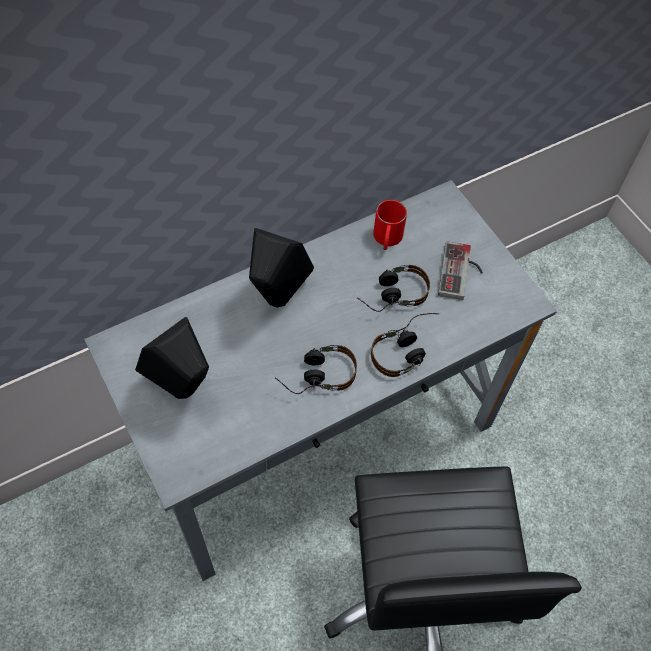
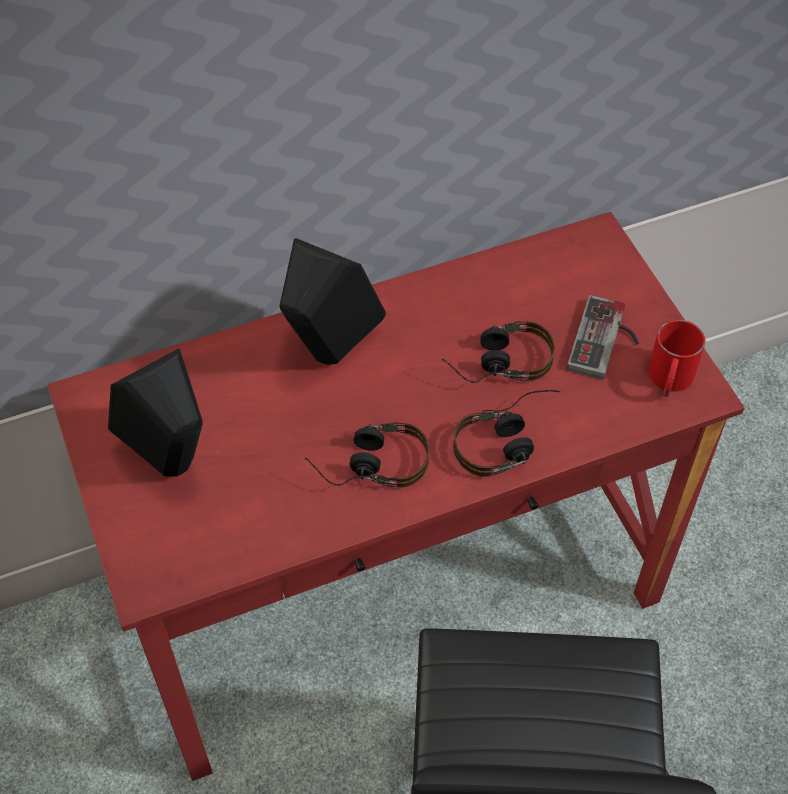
camera: 10 degrees right, 5 degrees down
(318, 438) = (393, 592): grey desk -> red desk
(387, 239) = (502, 286): red mug -> red mug (669, 380)

